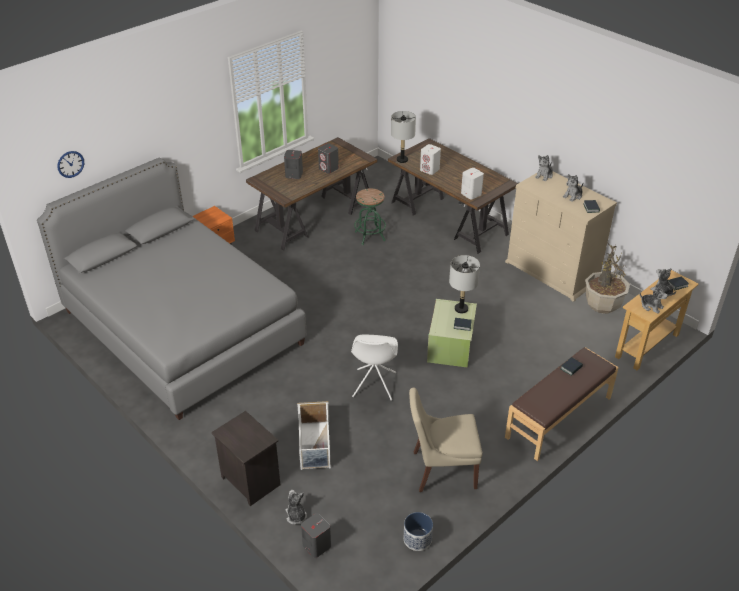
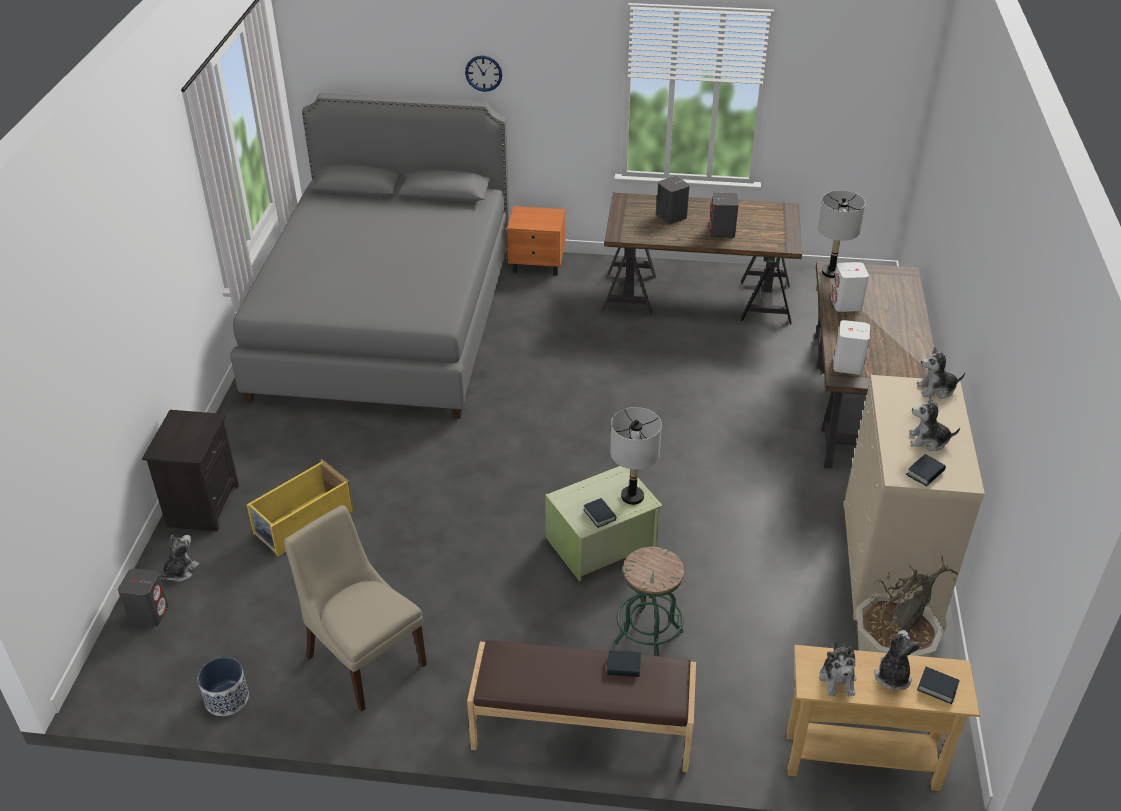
camera: 50 degrees right, 0 degrees up
(70, 164) = (362, 56): wall clock -> wall clock (483, 73)
(315, 445) = (303, 523): white storage box -> yellow storage box
(370, 236) = (722, 358): green stool -> green stool (648, 637)
(374, 385) = (452, 515): white chair -> none

